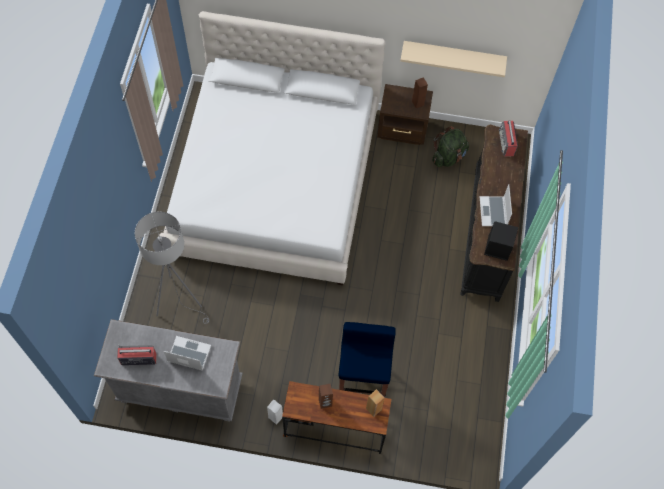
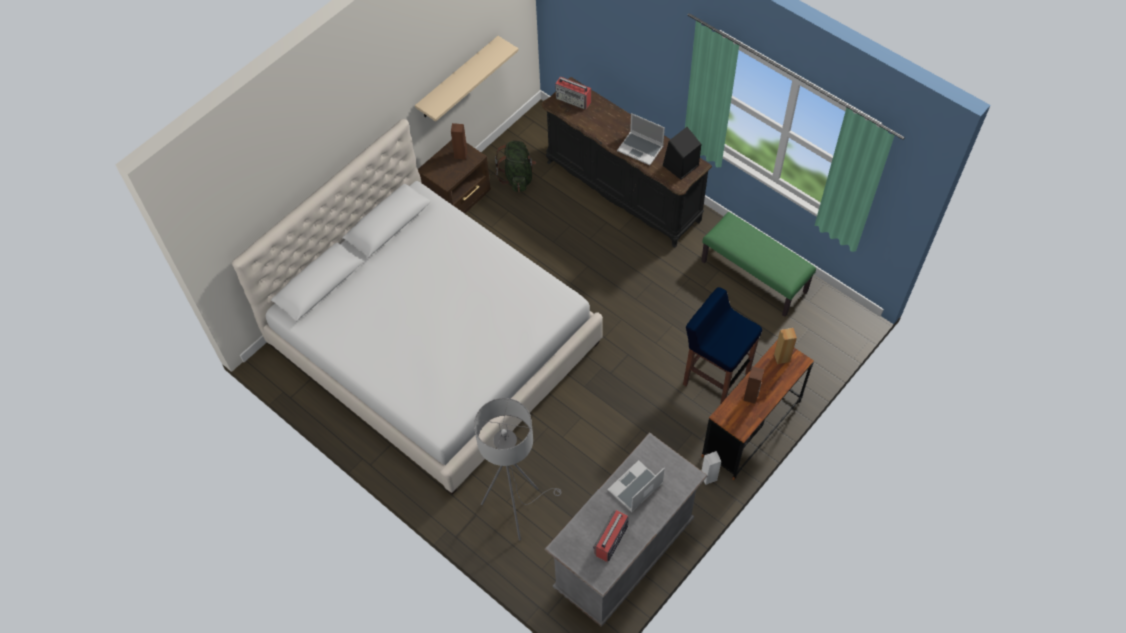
camera: 55 degrees left, 5 degrees down
(473, 366) = (754, 276): none -> green bench

